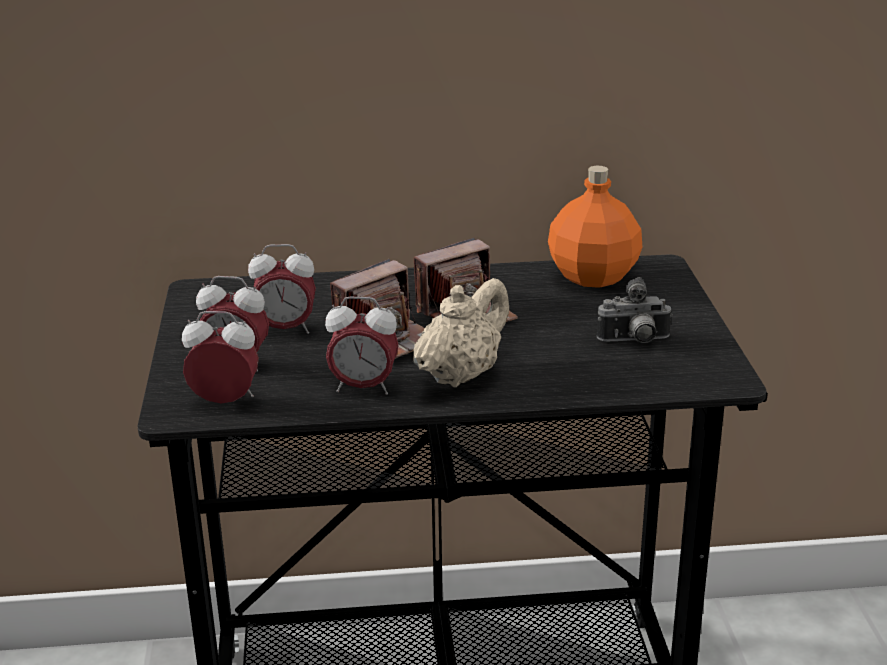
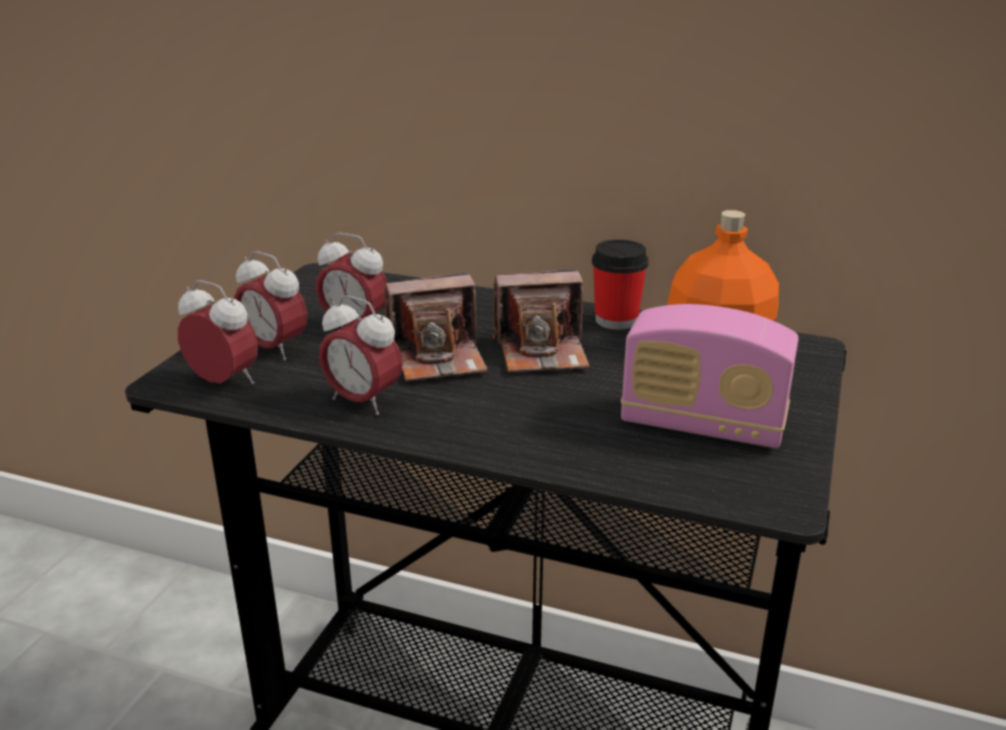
camera: 25 degrees right, 0 degrees up
(461, 375) = (473, 414): beige teapot -> none
(500, 275) = (616, 320): none -> cup
(634, 342) = (702, 425): camera -> radio

